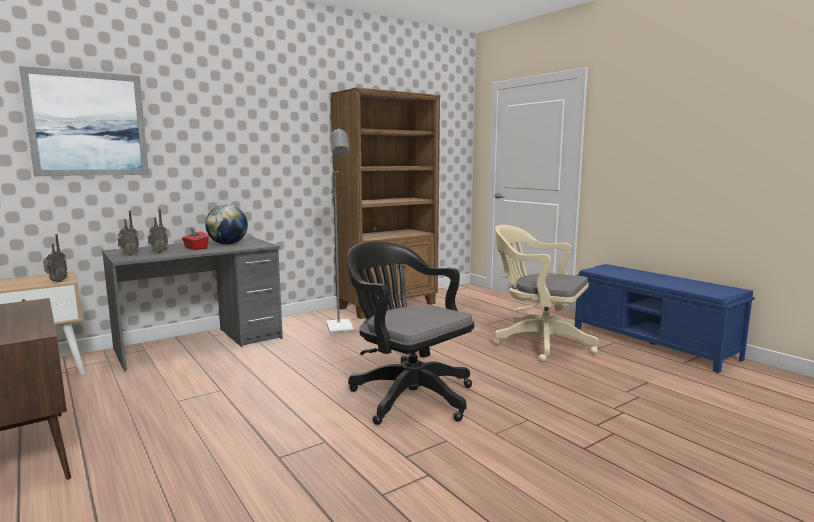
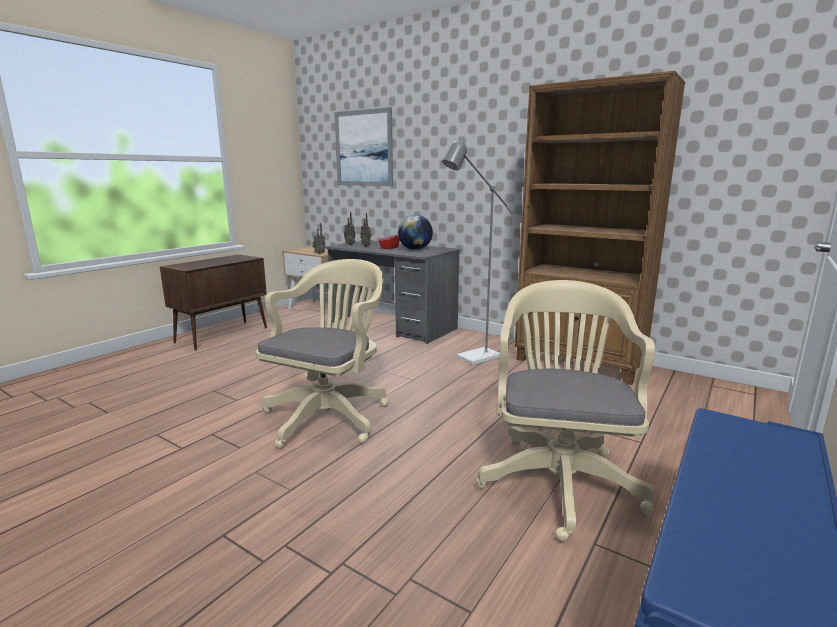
camera: 70 degrees right, 5 degrees up
(407, 395) = (330, 415): black office chair -> beige office chair

